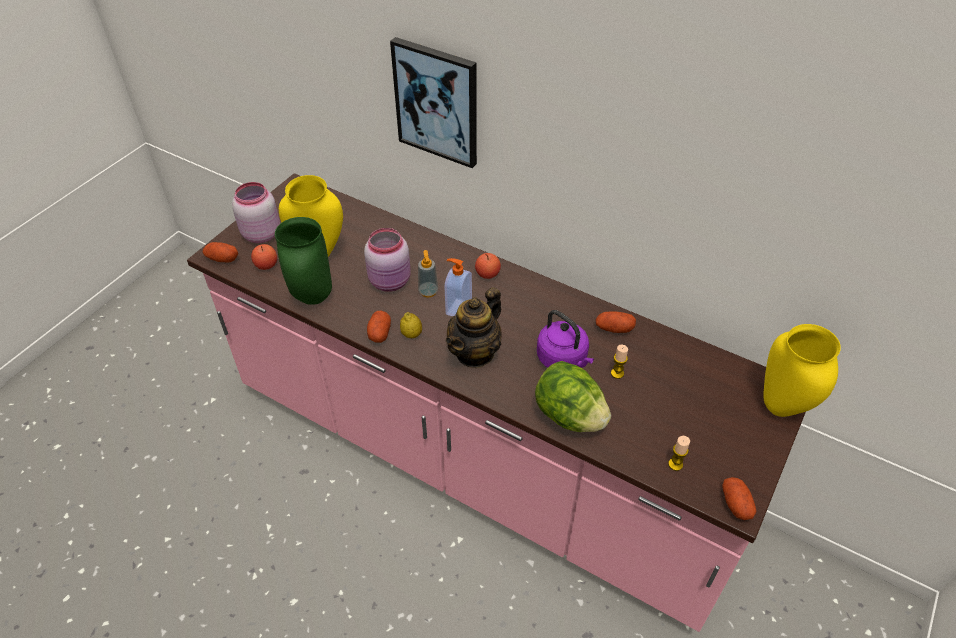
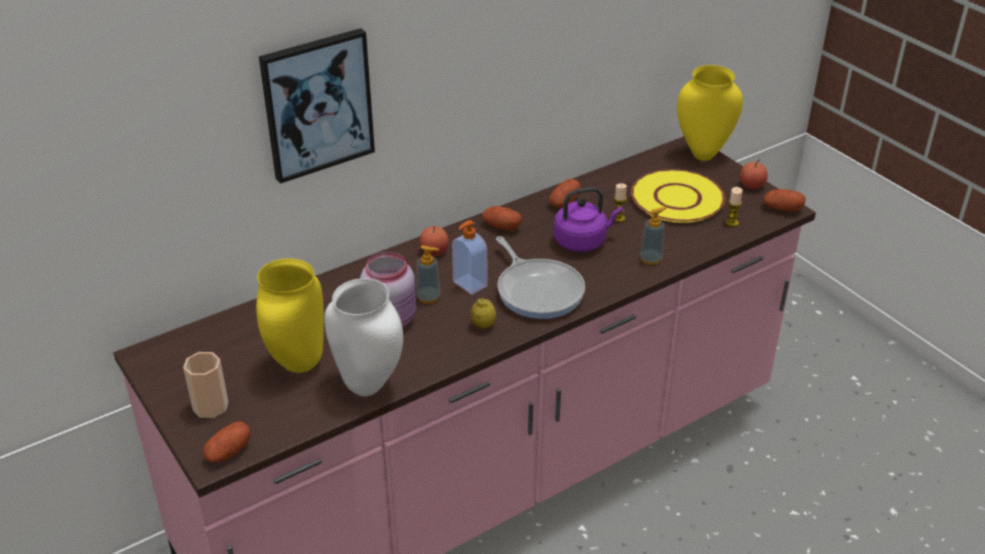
camera: 65 degrees left, 10 degrees down
(261, 233) = (210, 406): pink jar -> cup
(266, 265) = (277, 413): apple -> apple (752, 185)
(311, 297) = (367, 386): green vase -> white vase
(379, 332) = (464, 347): potato -> potato (501, 226)
(475, 352) = (538, 290): teapot -> frying pan
(569, 416) = (651, 259): lettuce -> soap dispenser
(684, 407) = (676, 198): none -> yellow plate

